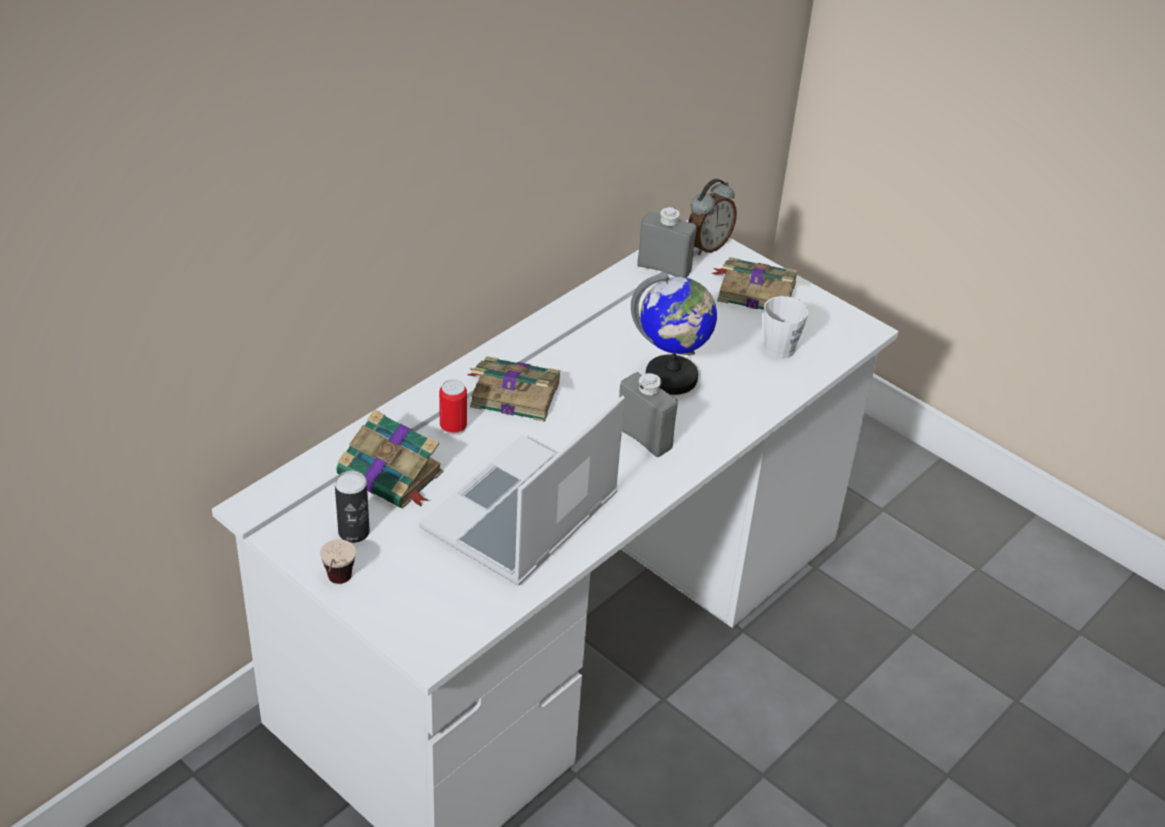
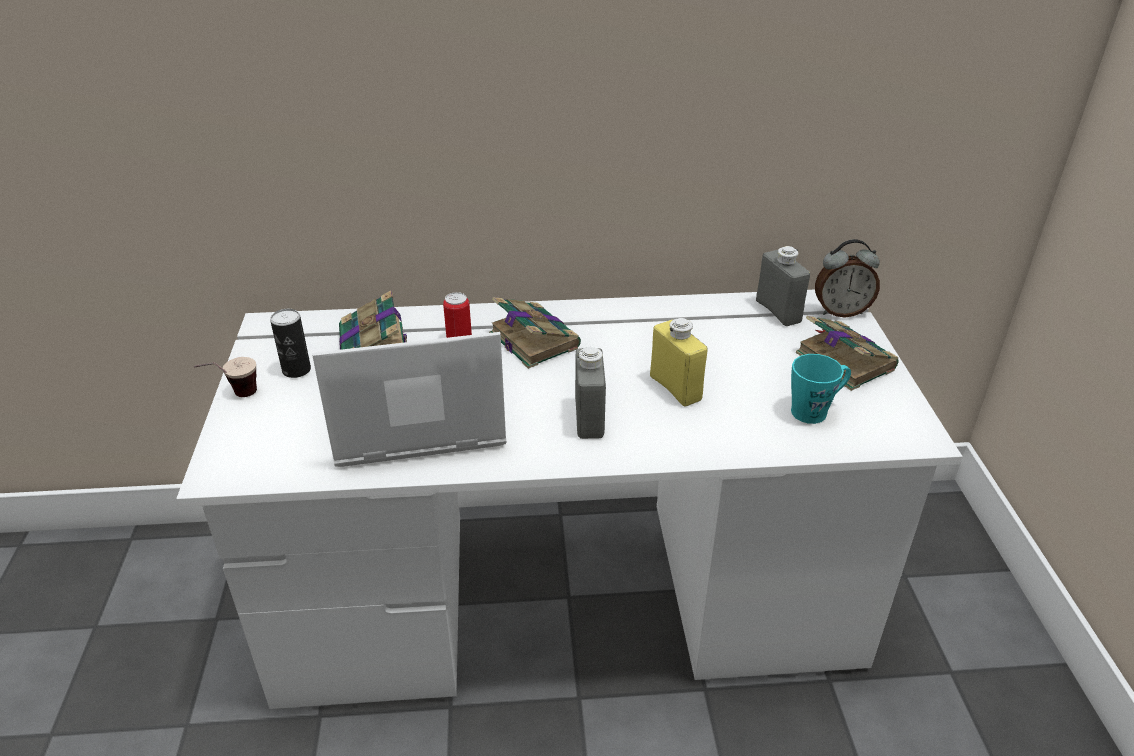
camera: 45 degrees right, 5 degrees down
(671, 378) = (675, 388): globe -> yellow bottle
(781, 344) = (815, 410): white mug -> turquoise mug

